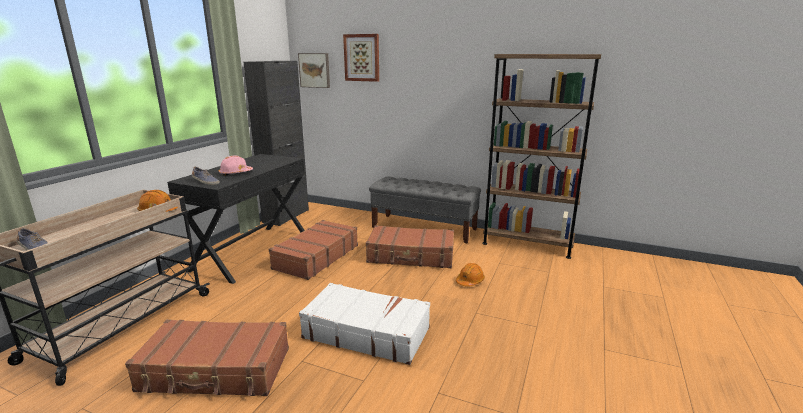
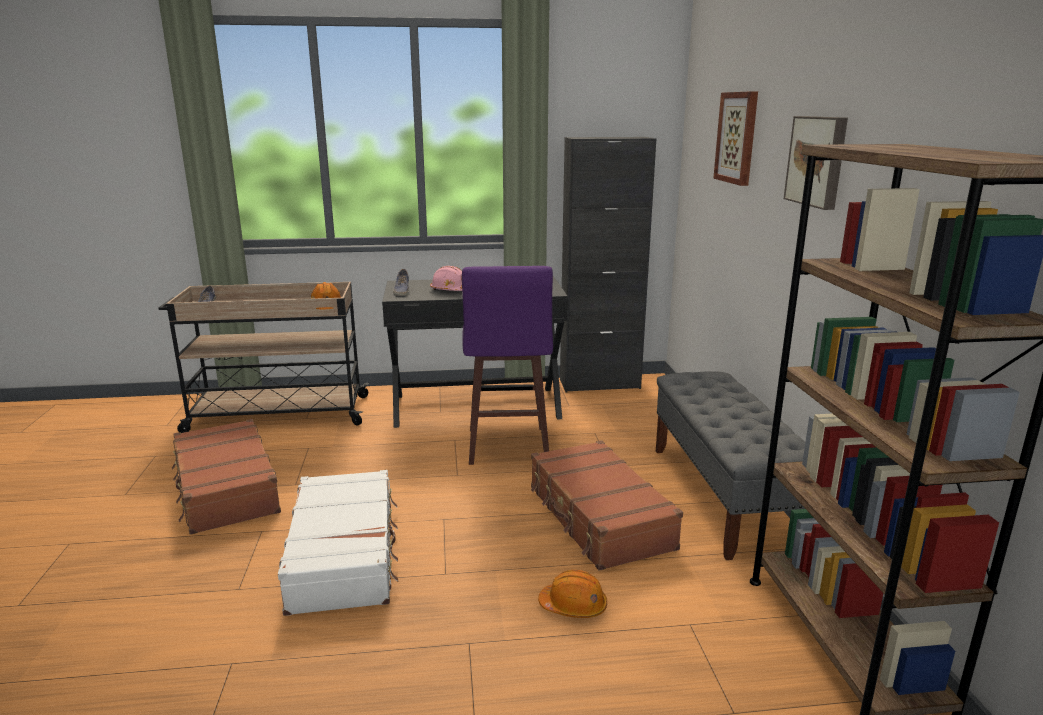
camera: 60 degrees right, 0 degrees up
(315, 70) = (697, 156): picture -> picture (818, 161)
(316, 257) = (507, 447): brown suitcase -> purple stool

